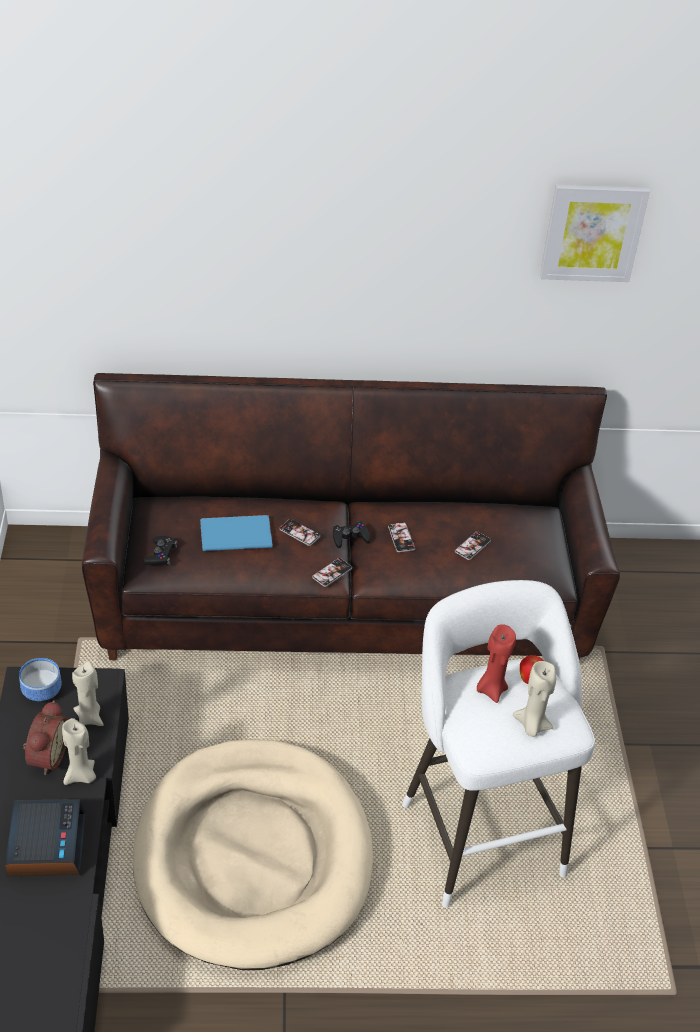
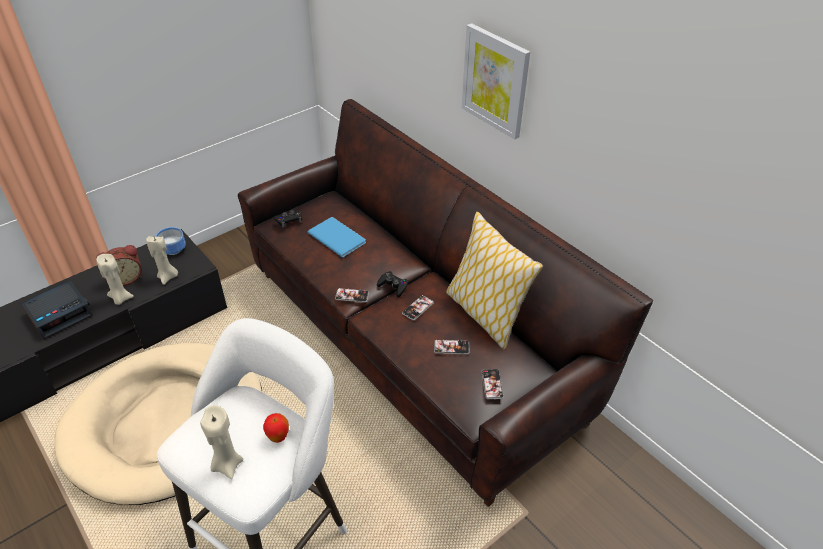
camera: 55 degrees right, 0 degrees up
(299, 533) = (368, 261): phone -> phone (492, 384)
(452, 502) = (485, 314): none -> pillow
(491, 689) = (248, 418): red candle -> none
(592, 232) = (670, 125): picture -> picture (495, 81)

